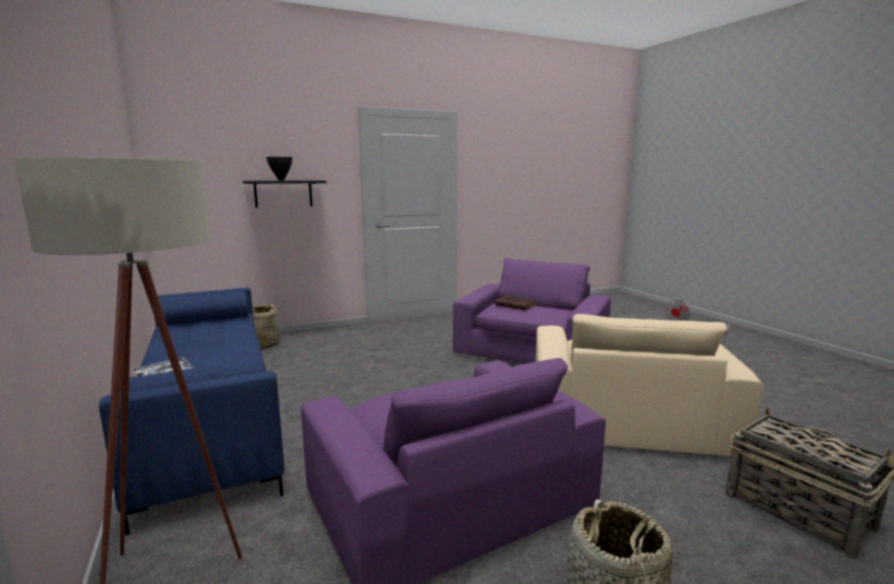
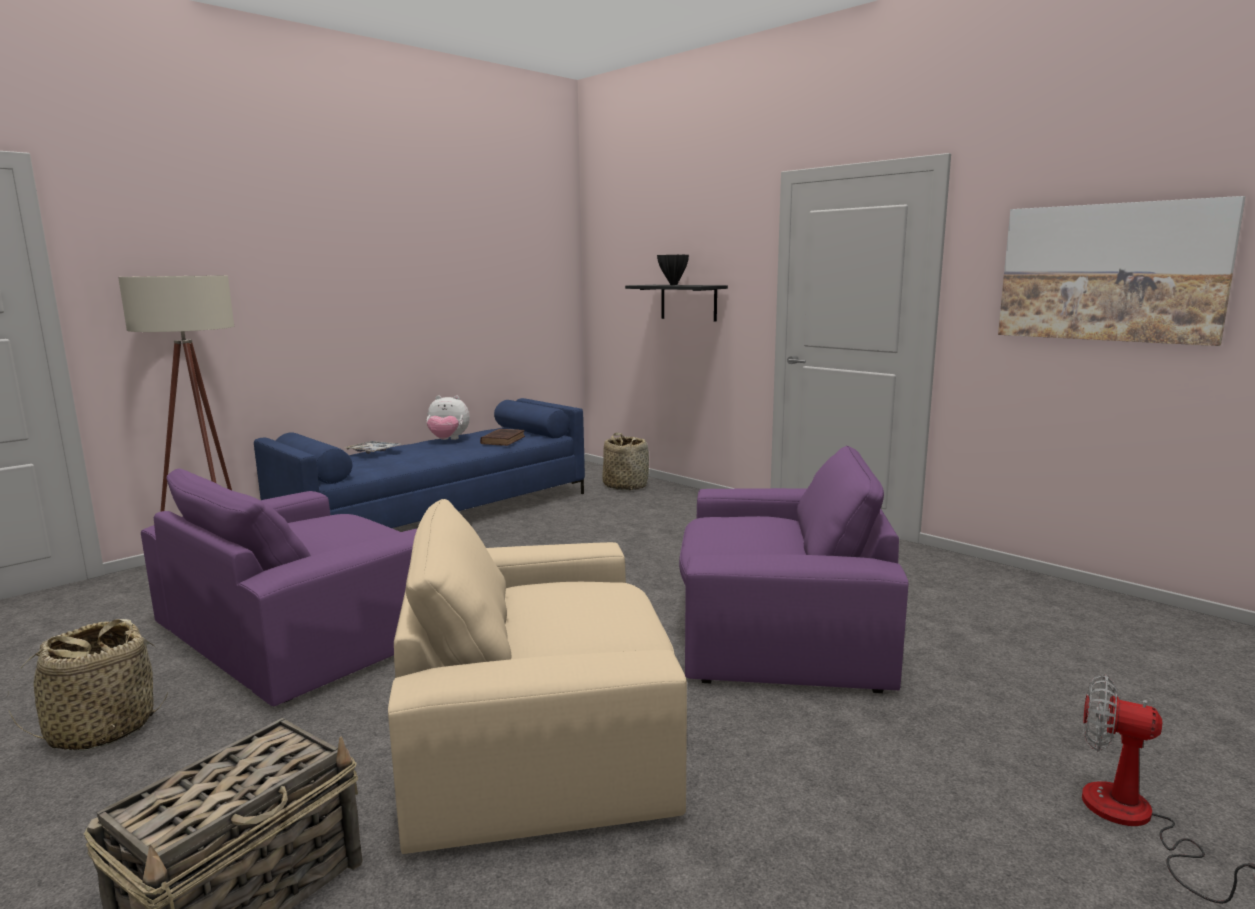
camera: 70 degrees right, 0 degrees up
(176, 346) = (448, 440): none -> plush toy
(514, 305) = (753, 524): brown book -> brown book (503, 440)
(521, 172) = (1110, 272): none -> picture

